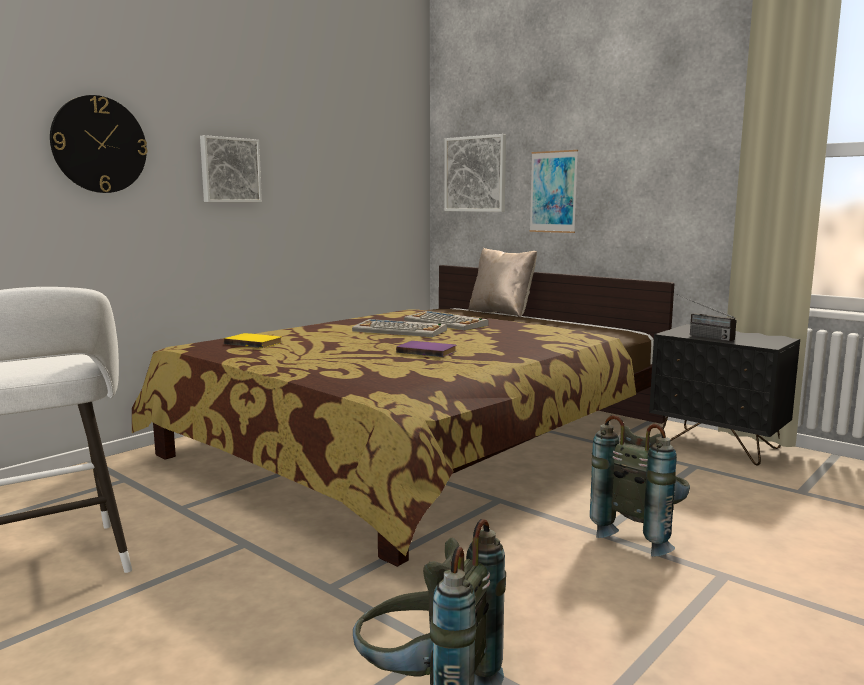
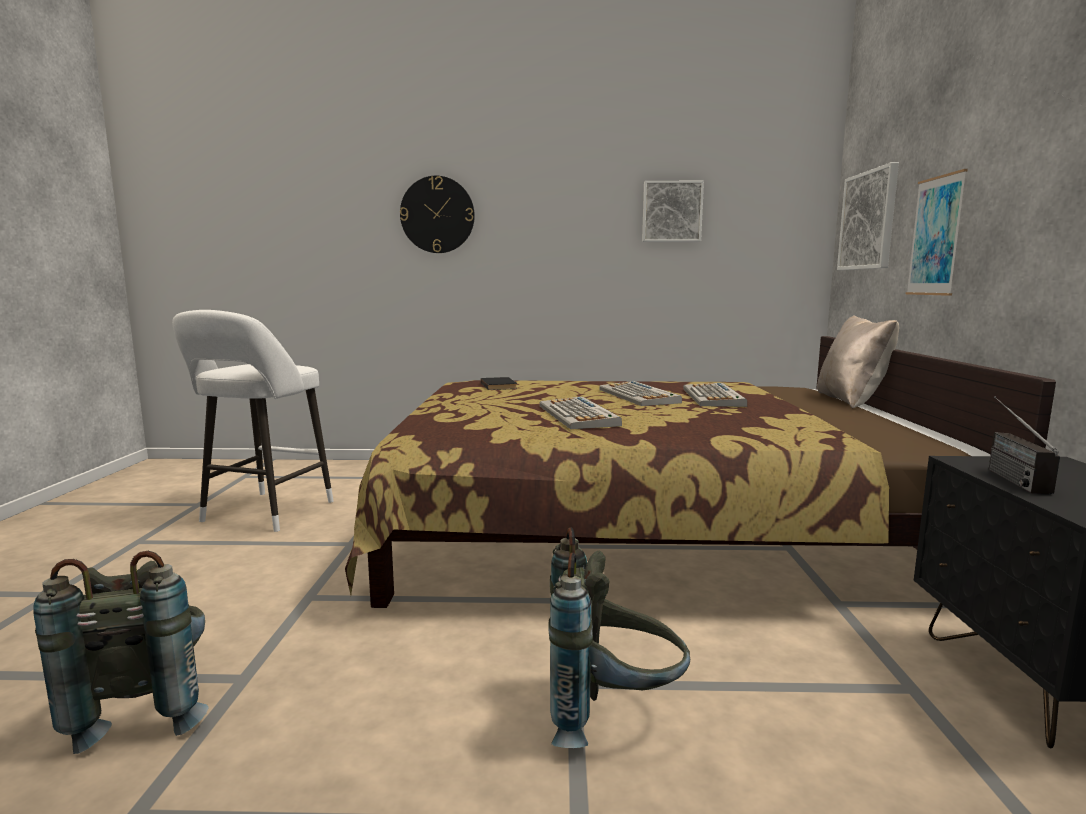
camera: 50 degrees right, 0 degrees up
(229, 170) = (554, 231): picture -> picture (671, 212)
(254, 343) = (500, 386): yellow book -> black book
(427, 351) = (579, 415): purple book -> keyboard

